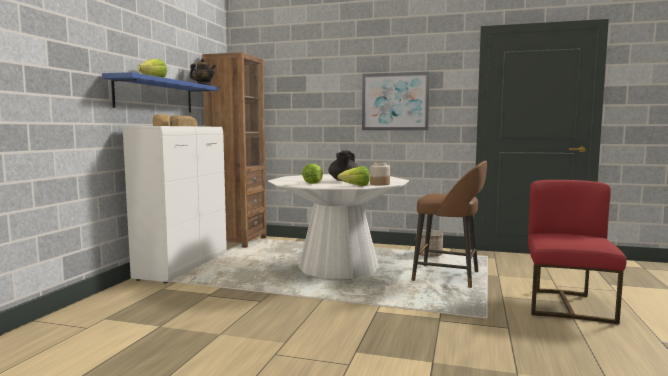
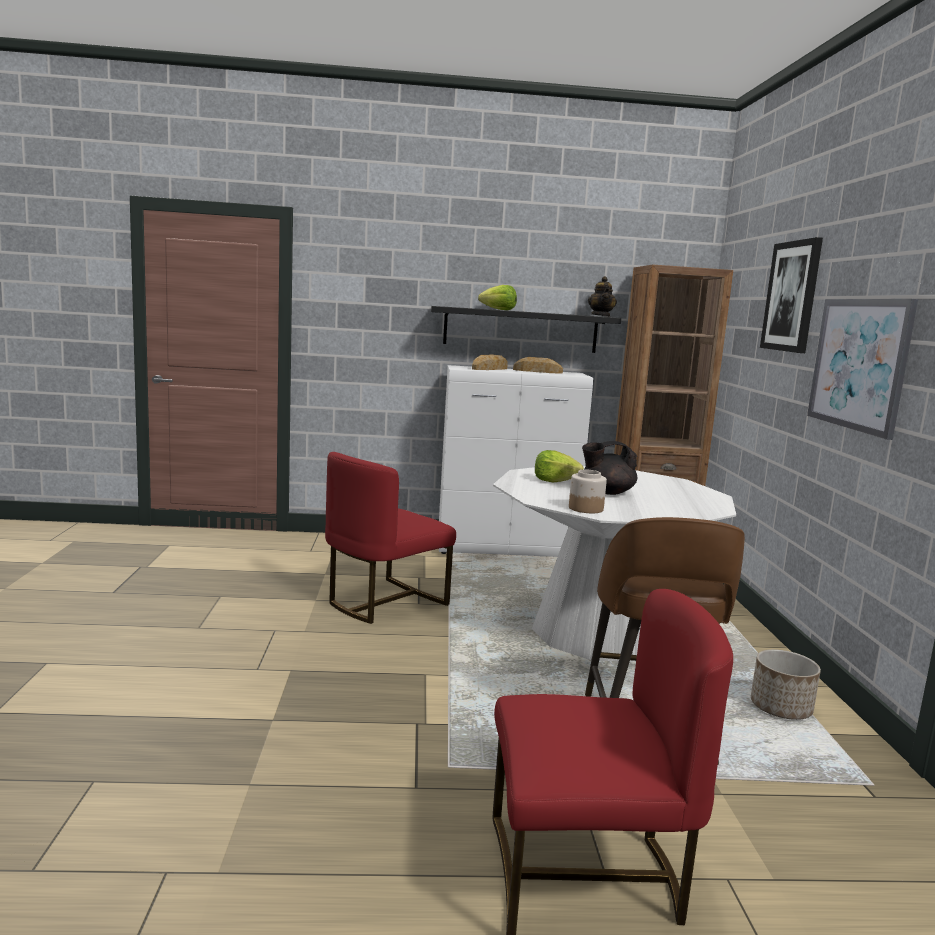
camera: 70 degrees right, 5 degrees up
(155, 96) = (520, 330): blue shelf -> black shelf
(248, 311) = (384, 602): none -> red chair
(325, 73) = (792, 296): none -> picture
(355, 186) = (544, 498): lettuce -> none

